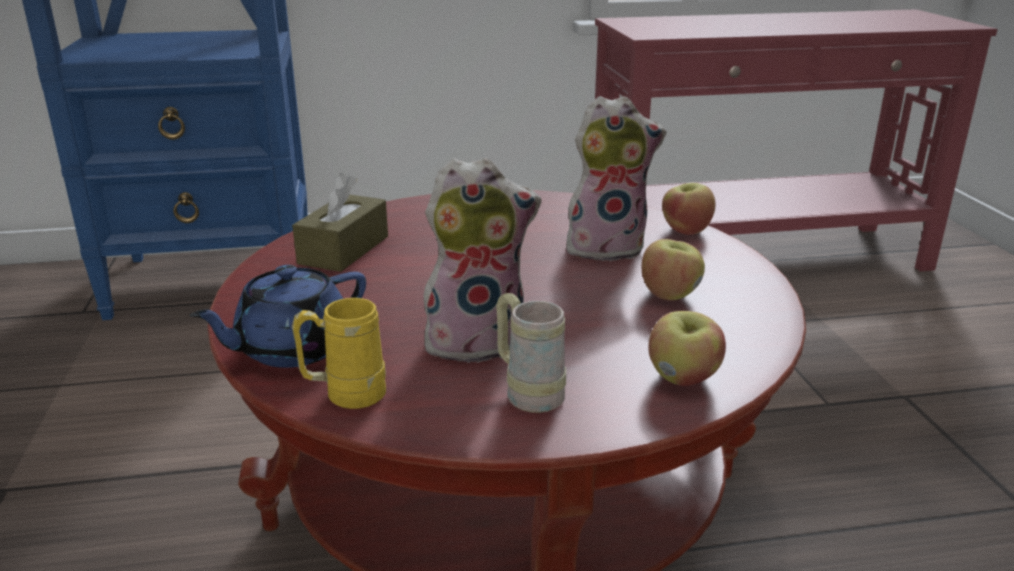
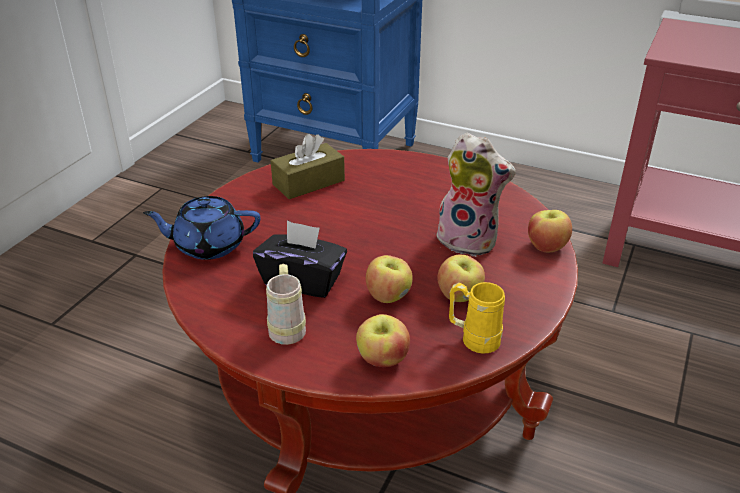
camera: 35 degrees right, 10 degrees up
(344, 395) = (200, 287): yellow mug -> yellow mug (473, 339)
(476, 341) = (302, 280): plush toy -> black tissue box
(598, 320) = (388, 296): none -> apple

